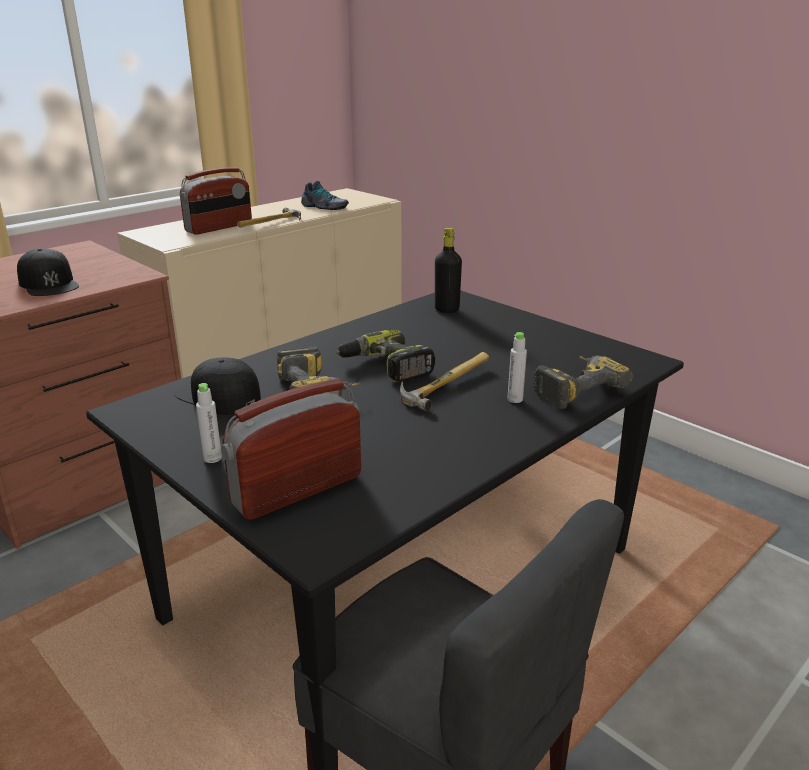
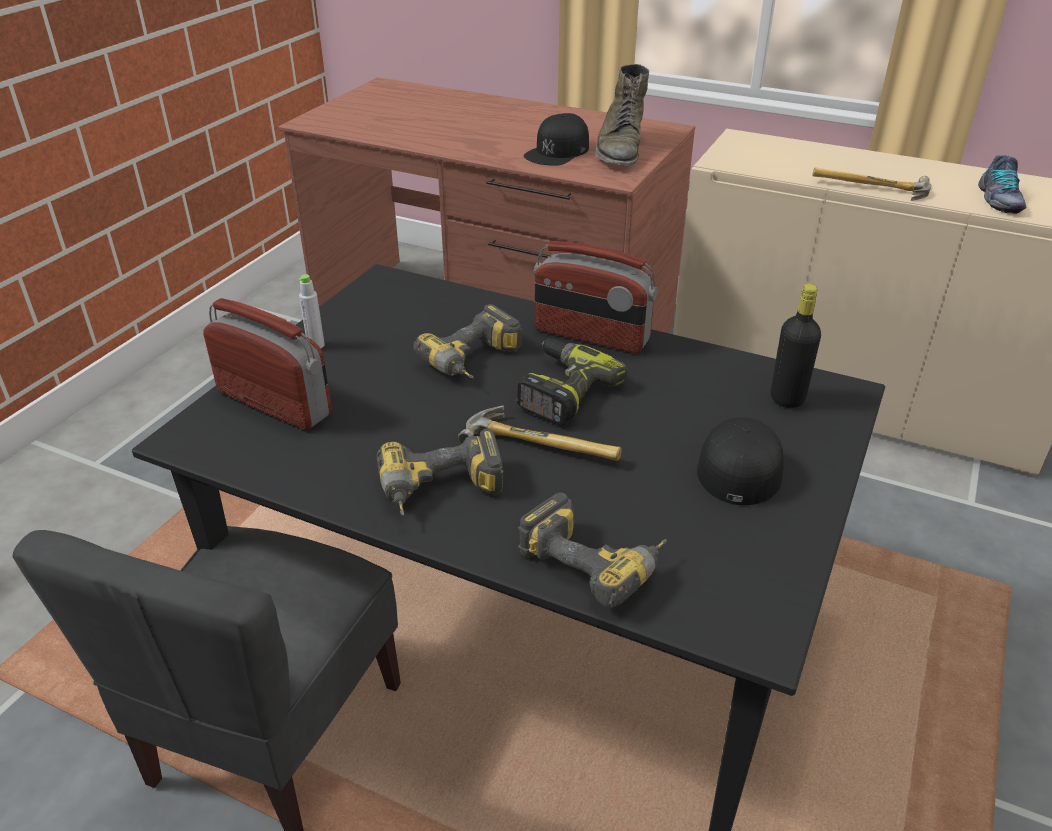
camera: 70 degrees right, 10 degrees up
(87, 265) = (620, 149): none -> green boot
(218, 396) = (433, 312): black cap -> black cap (740, 464)
(219, 227) = (811, 167): radio -> radio (591, 336)
(482, 428) = (442, 493): none -> power drill
(515, 399) = (532, 508): grey bottle -> none

